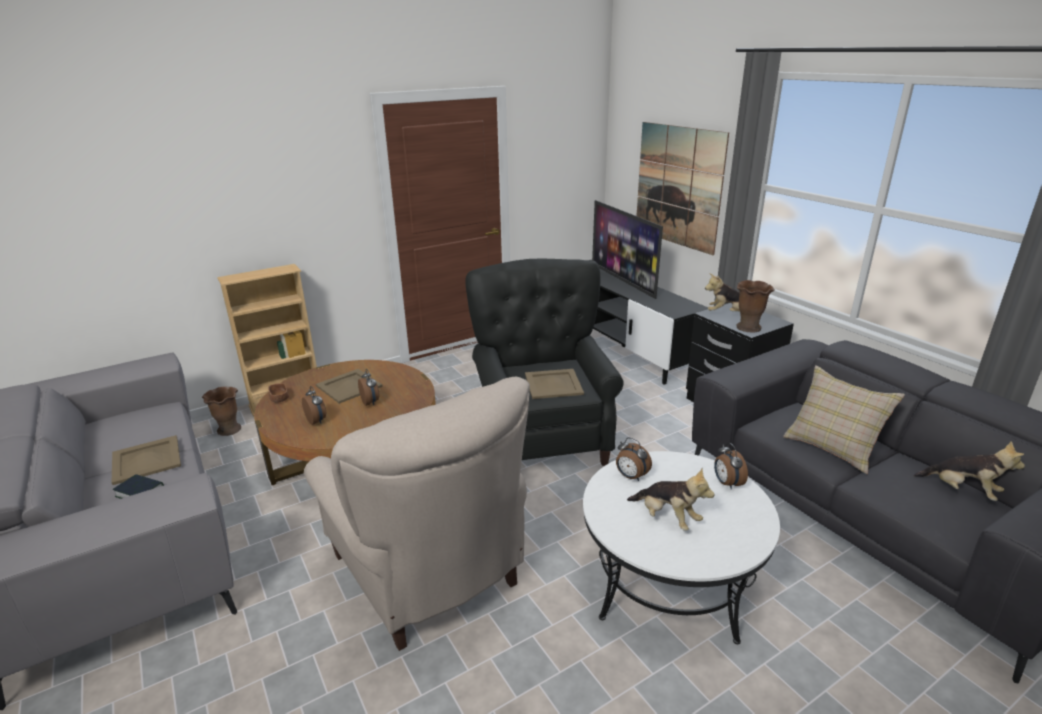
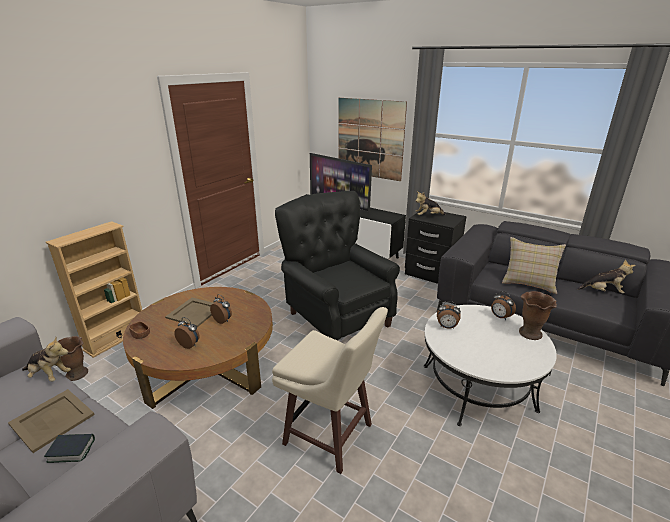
camera: 25 degrees left, 0 degrees up
(429, 574) = (330, 436): beige armchair -> beige stool
(554, 384) = (353, 279): beige tray -> none
(667, 518) = (489, 347): plush toy -> plush toy (49, 375)
(749, 327) = (446, 222): brown vase -> brown vase (530, 333)

